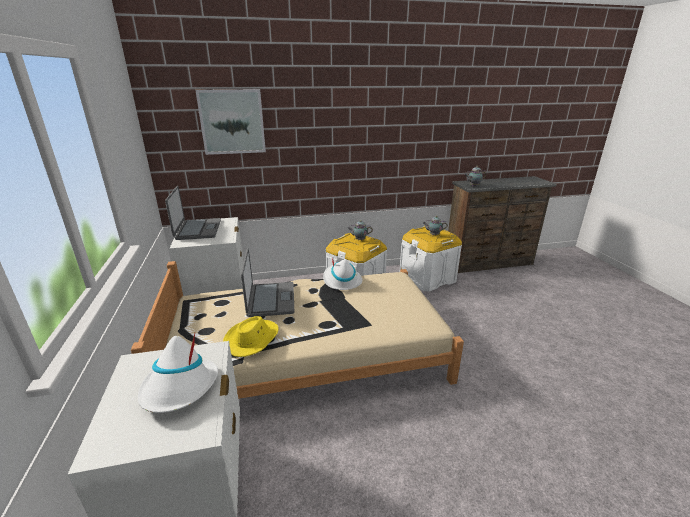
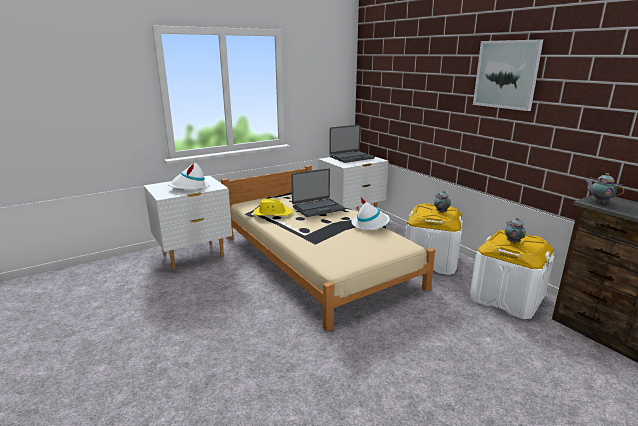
camera: 70 degrees right, 5 degrees down
(232, 122) = (398, 82): picture -> picture (506, 74)

